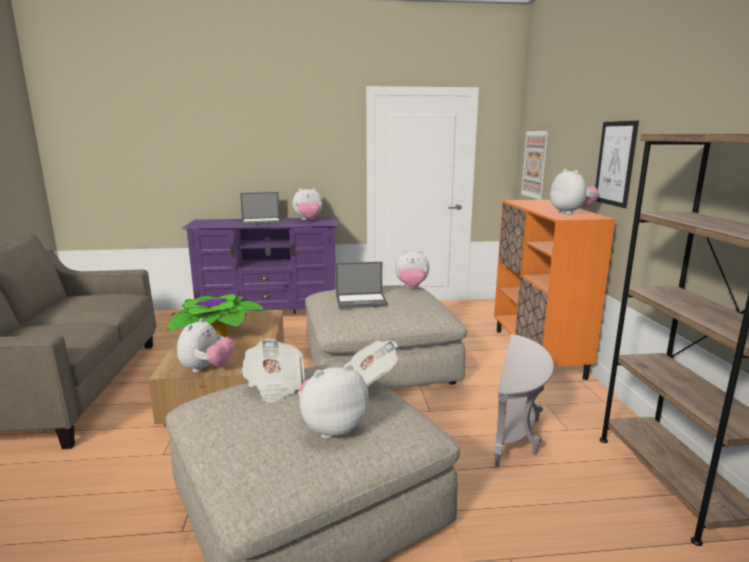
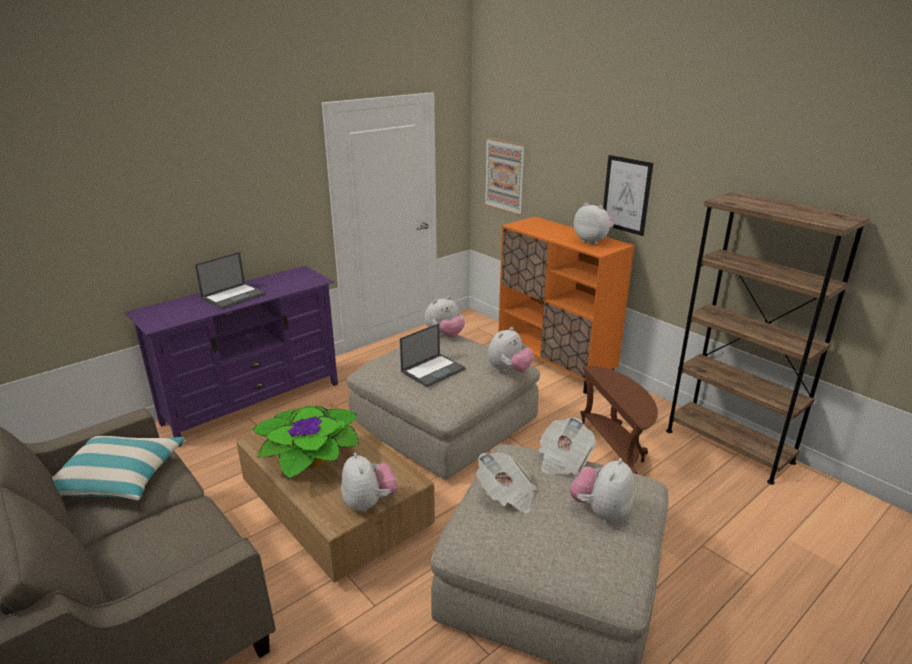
camera: 35 degrees left, 10 degrees up
(89, 301) = (117, 479): none -> pillow
(308, 220) = (284, 279): plush toy -> plush toy (509, 370)
(517, 433) = (616, 448): grey side table -> brown side table

